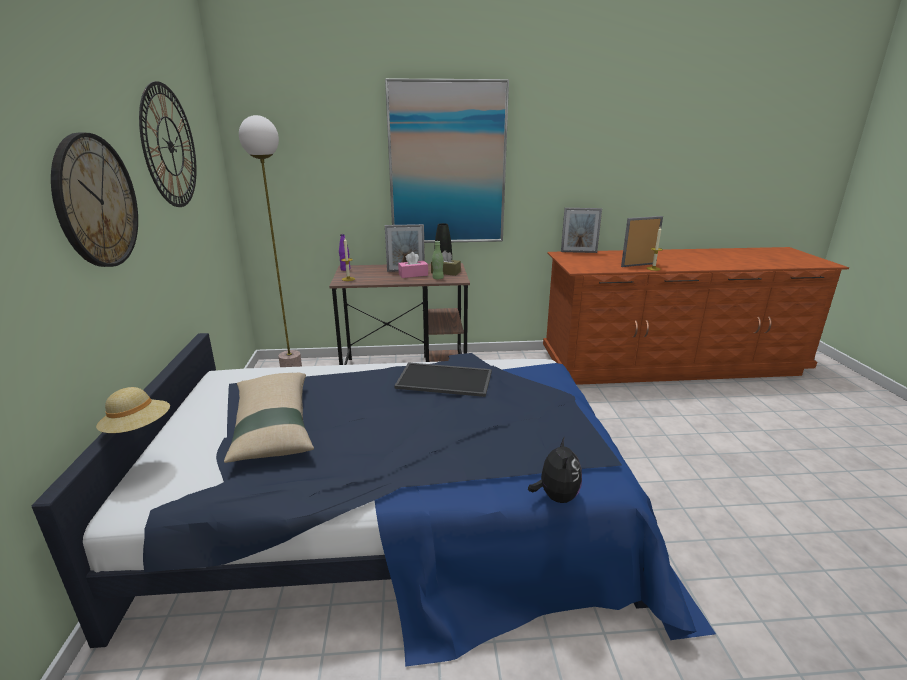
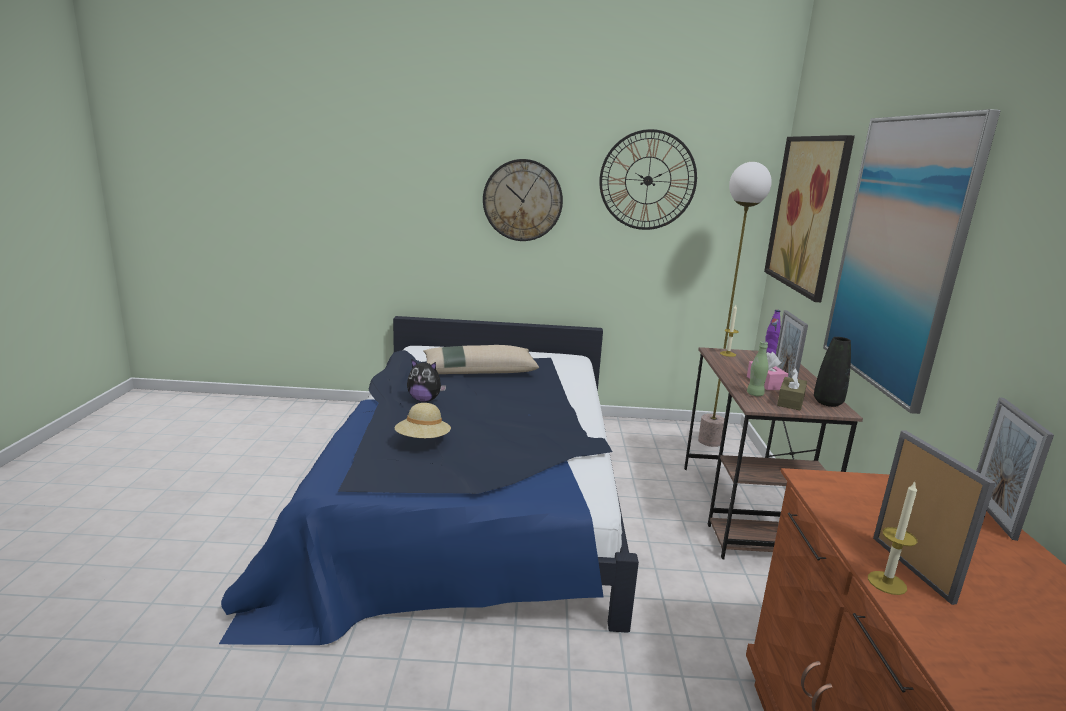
camera: 95 degrees right, 5 degrees down
(138, 429) = (453, 324): beige hat -> beige hat (423, 440)
(301, 156) = (807, 213): none -> picture
(445, 379) = (535, 427): tray -> none
(556, 496) = (328, 457): plush toy -> plush toy (425, 400)

